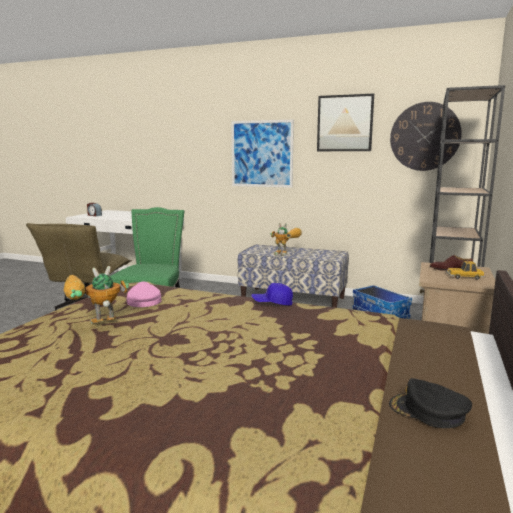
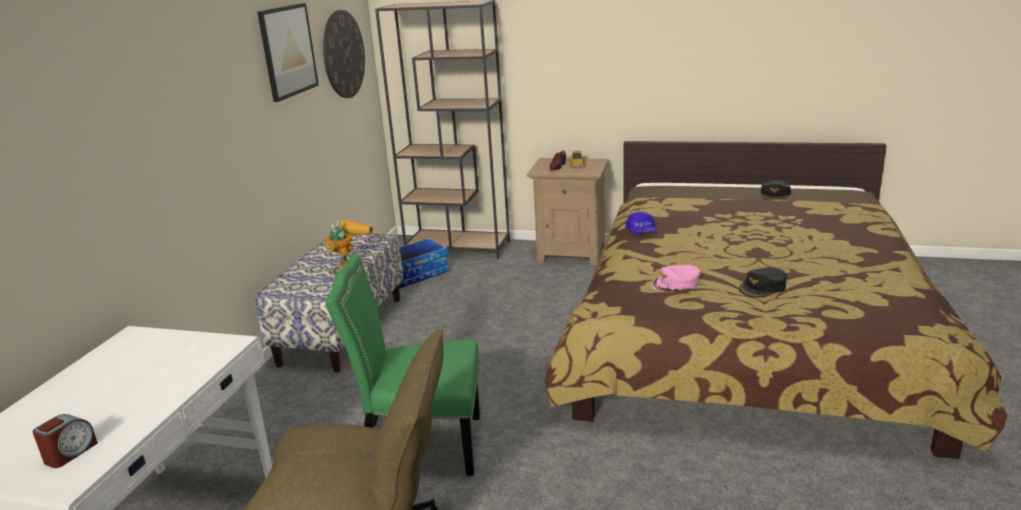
camera: 95 degrees left, 10 degrees up
(94, 327) = (763, 287): toy robot -> black cap
(262, 154) = (216, 130): picture -> none

